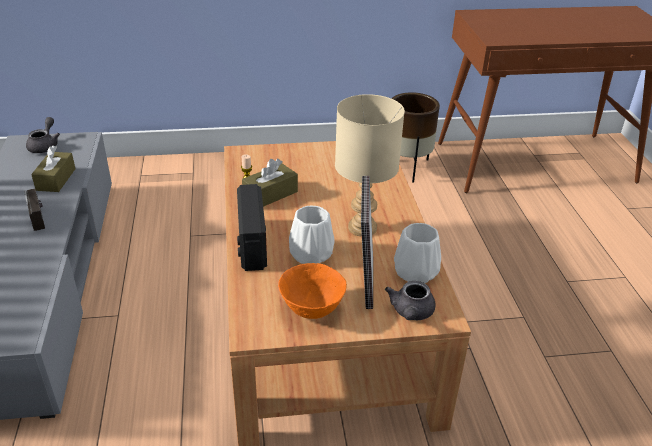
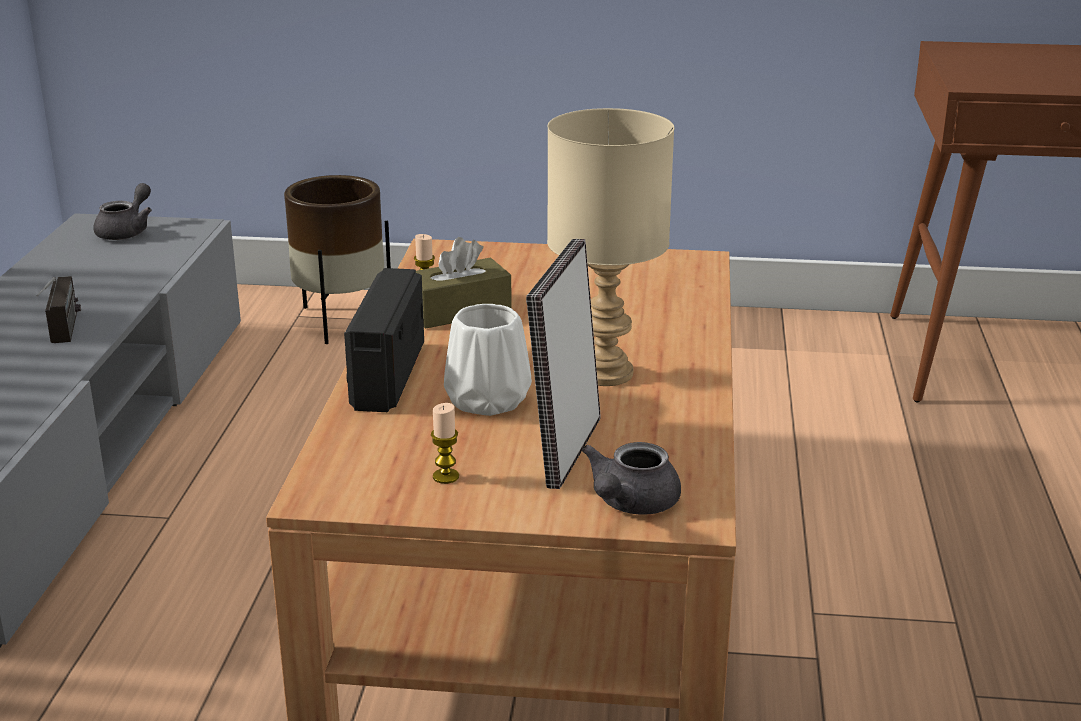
camera: 15 degrees right, 10 degrees down
(56, 179) = (121, 278): brown tissue box -> none
(312, 309) = (445, 476): orange bowl -> candle
(407, 167) = (810, 350): brown planter -> brown planter (340, 321)
(414, 272) = (670, 447): white vase -> none

